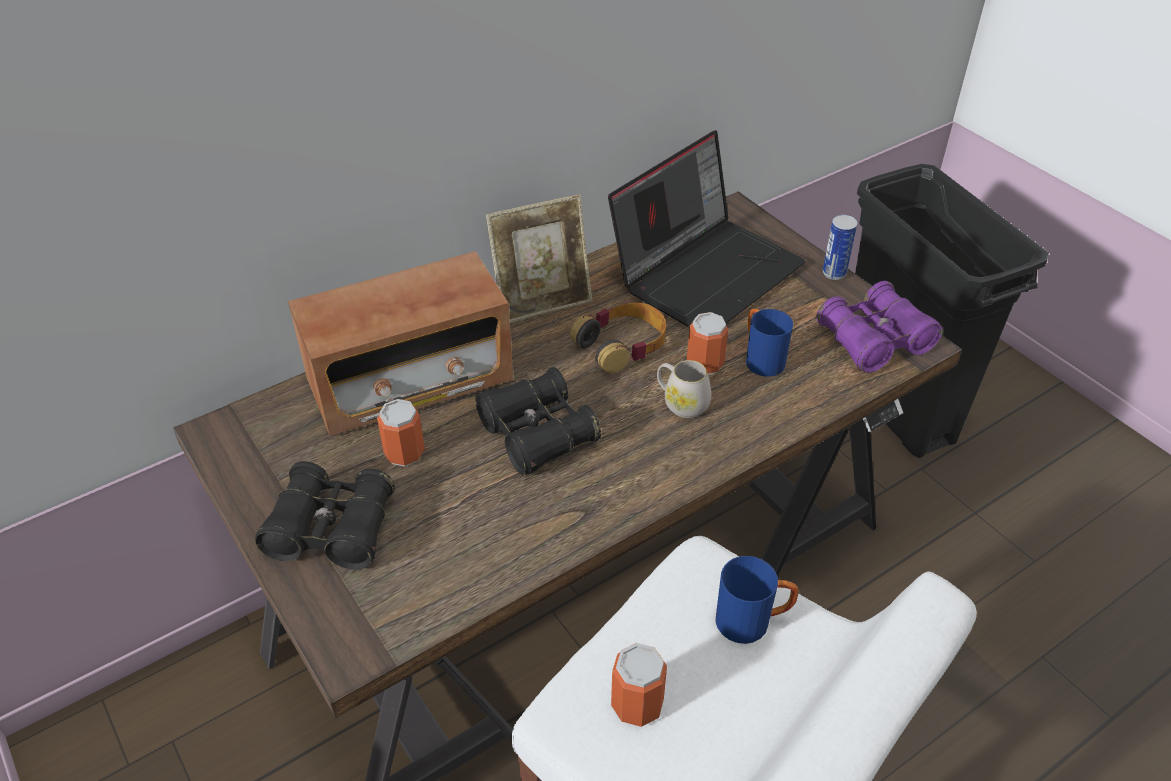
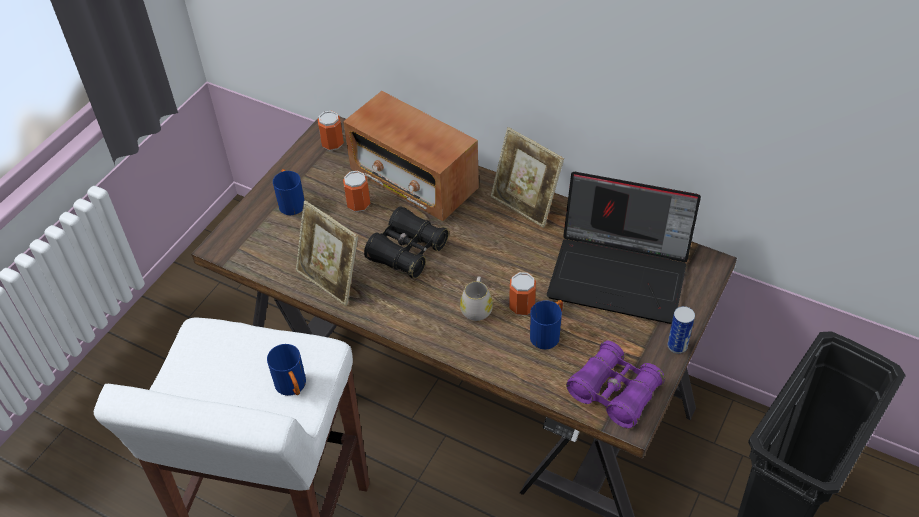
camera: 65 degrees right, 5 degrees up
(331, 529) = (290, 202): black binoculars -> blue mug
(529, 533) = (330, 280): none -> picture frame
(622, 344) = (512, 258): headphones -> none
(637, 705) = (217, 357): can -> can (332, 143)

